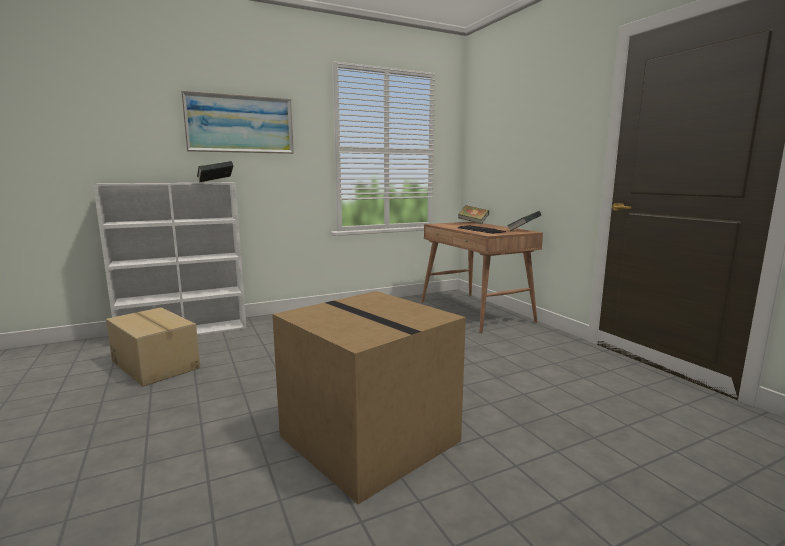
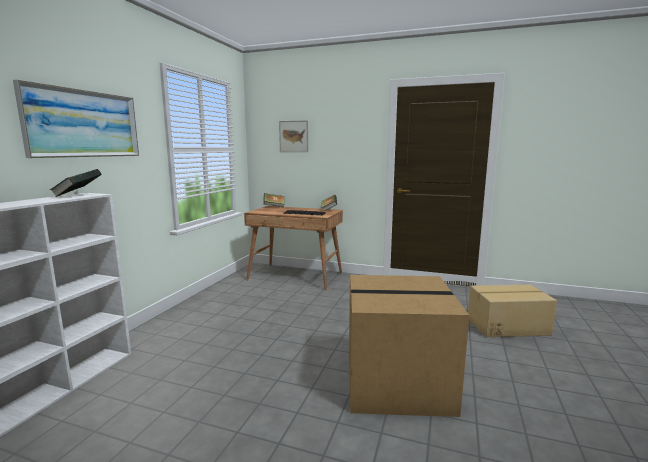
camera: 45 degrees left, 0 degrees up
(156, 364) = (106, 431): cardboard box -> cardboard box (506, 326)
(503, 132) = (293, 136): none -> picture

